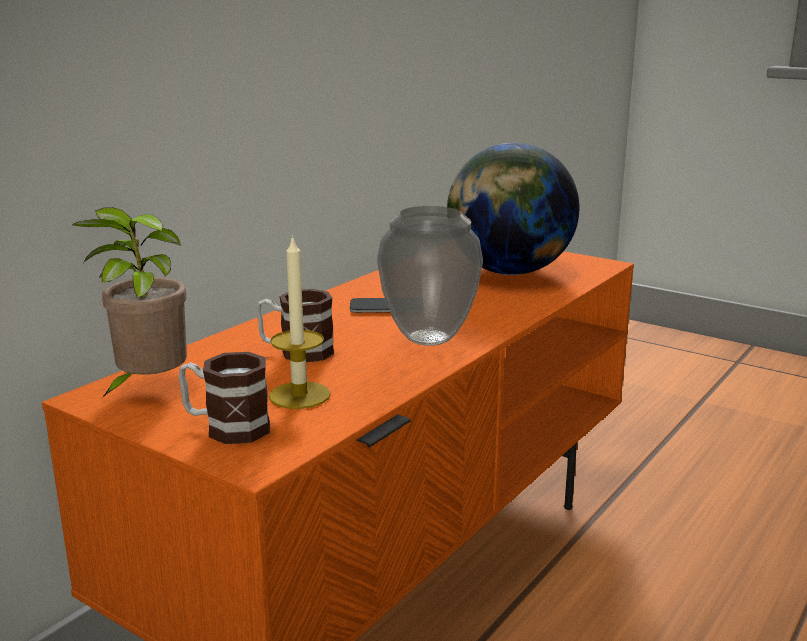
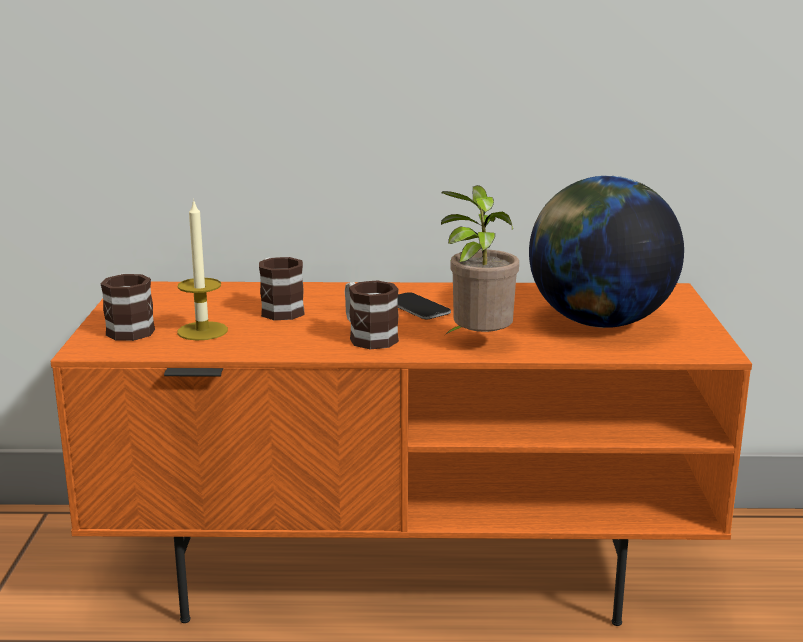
camera: 55 degrees right, 0 degrees up
(148, 389) = (163, 295): potted plant -> potted plant (478, 343)
(427, 339) = (367, 337): vase -> mug

